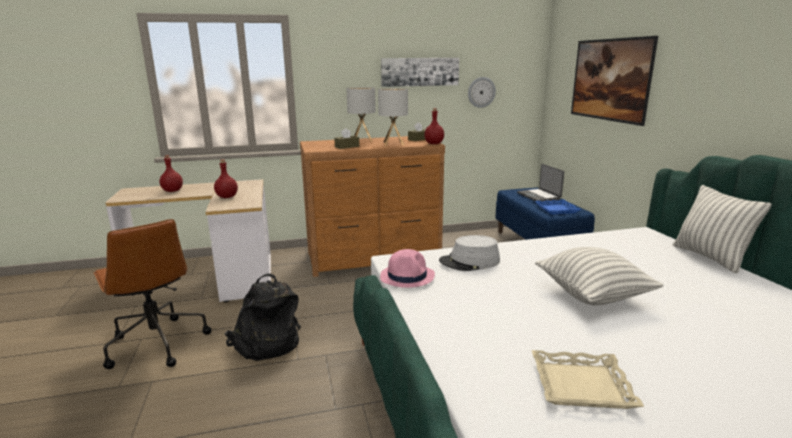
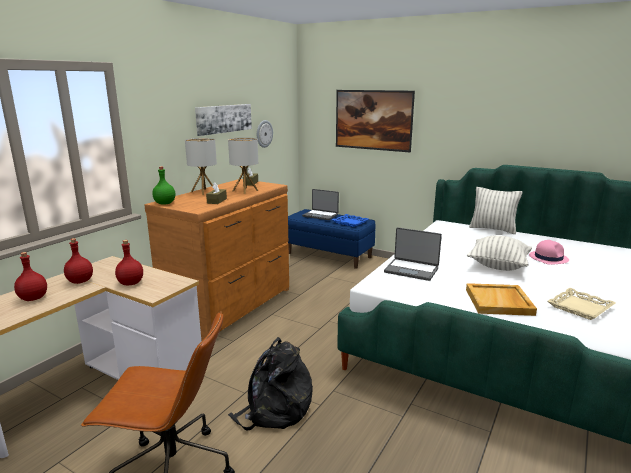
camera: 45 degrees left, 0 degrees up
(310, 143) = (164, 203): none -> green bottle
(407, 276) = (407, 292): pink hat -> pink hat (548, 258)
(434, 143) = (276, 185): red bottle -> red bottle (80, 281)
(469, 262) = (411, 270): grey hat -> laptop
(482, 327) = (499, 302): none -> beige tray

